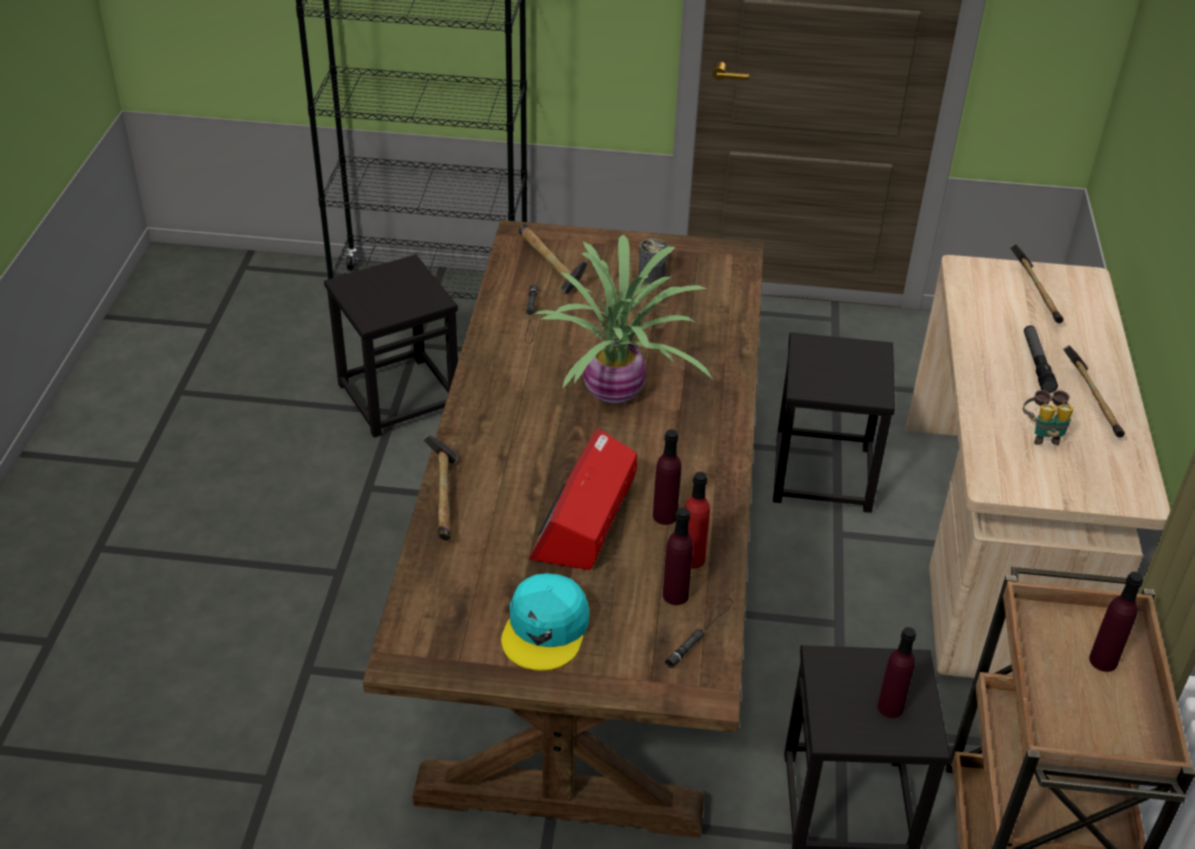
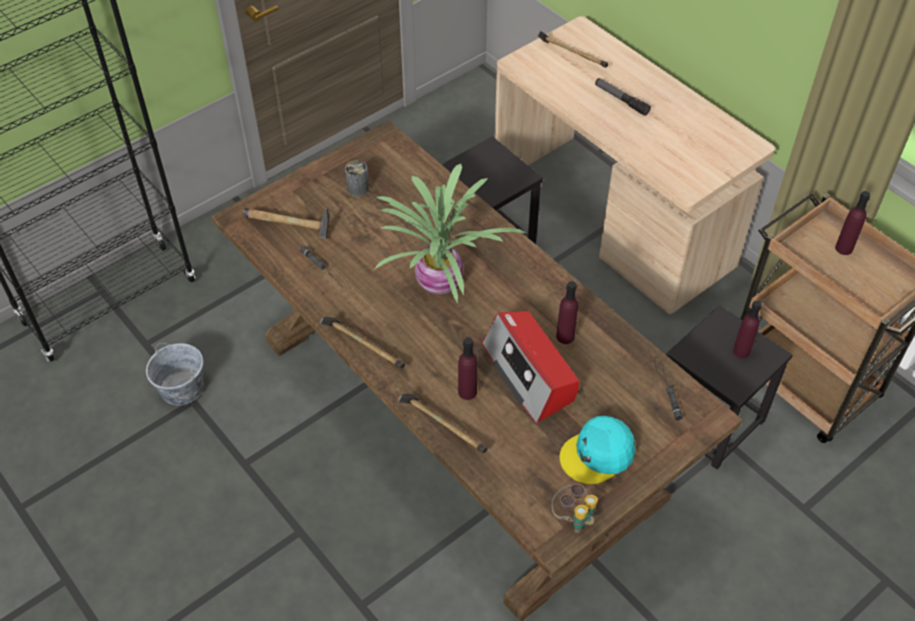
camera: 45 degrees left, 10 degrees up
(398, 396) = (181, 388): black stool -> grey bucket
(546, 629) = (597, 454): turquoise cap -> turquoise cap turned 90 degrees clockwise
(675, 595) = (629, 378): purple bottle -> purple bottle (467, 392)
(692, 559) = (610, 350): red bottle -> none
(1043, 434) = (673, 141): binoculars -> binoculars (573, 518)
(1091, 403) = (671, 105): hammer -> hammer (363, 348)

